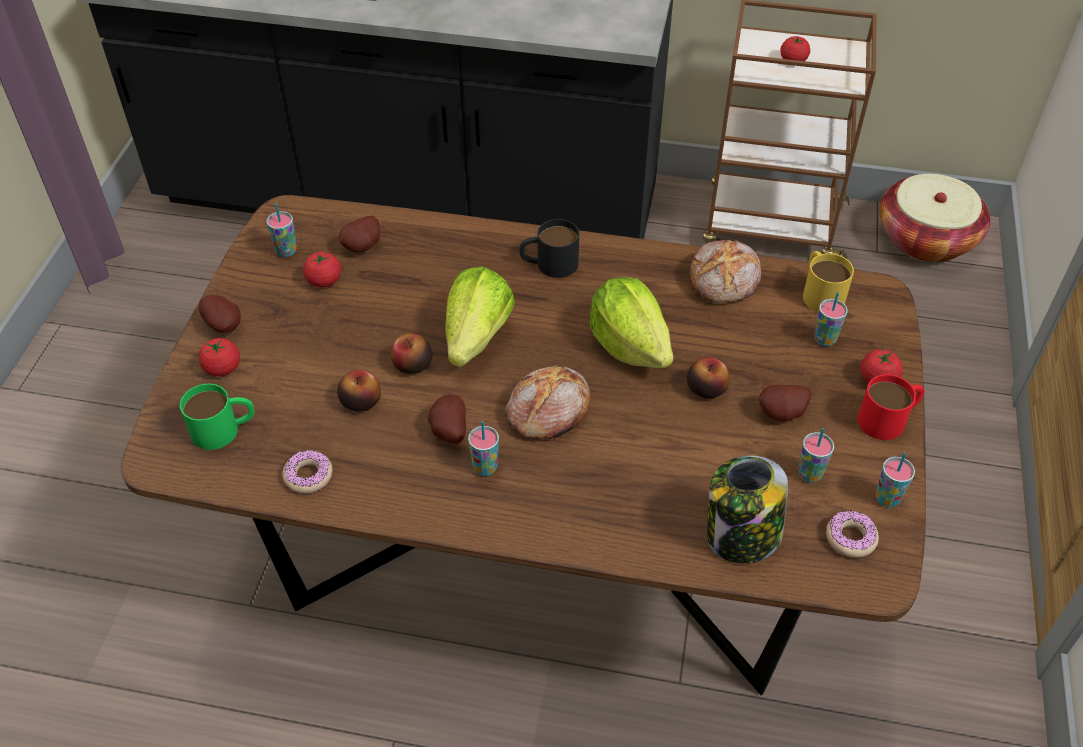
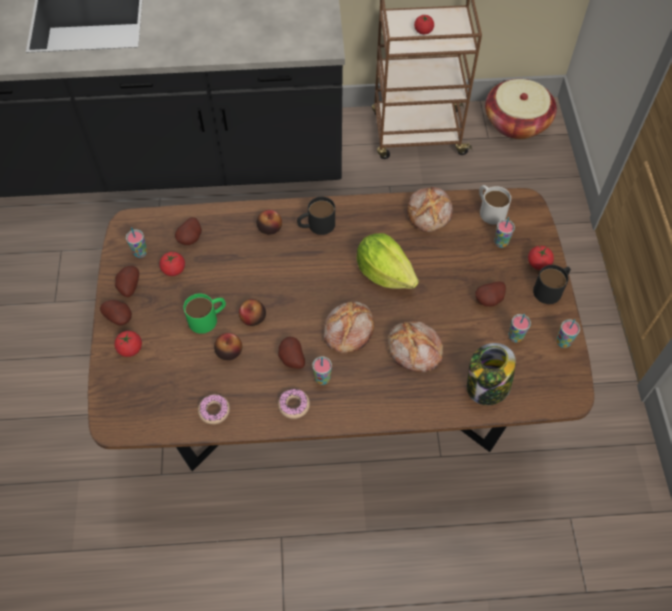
camera: 15 degrees left, 10 degrees up
(224, 429) = (148, 391): green mug -> green mug (208, 318)
(252, 290) = (128, 287): none -> potato
(476, 337) = (287, 289): lettuce -> none
(640, 460) = (414, 351): none -> bread
(706, 388) = (439, 293): apple -> apple (269, 228)
(820, 292) = (489, 209): yellow mug -> white mug
(850, 538) = (549, 373): donut -> donut (294, 405)
(889, 418) = (551, 288): red mug -> black mug

